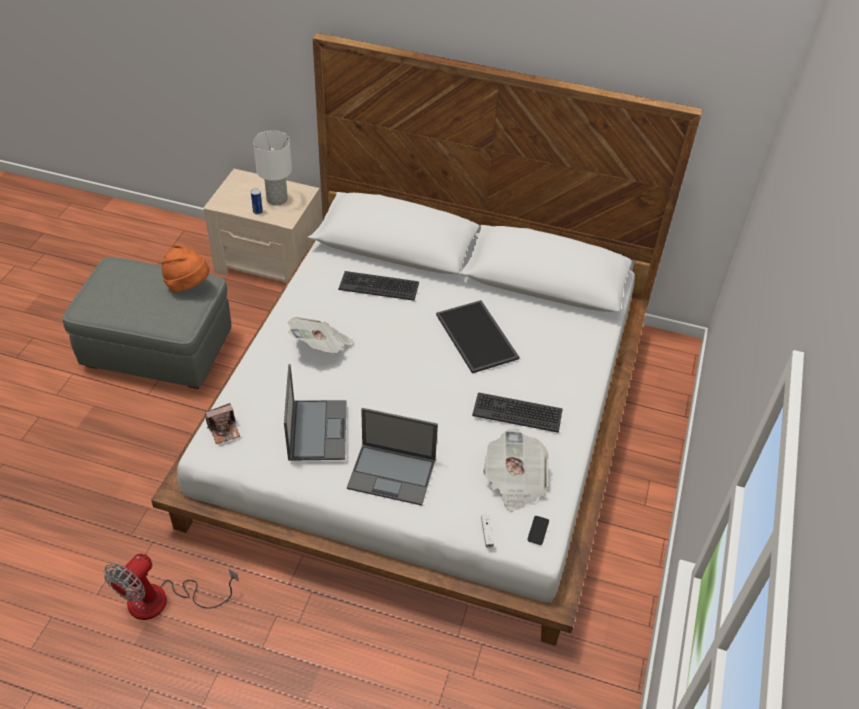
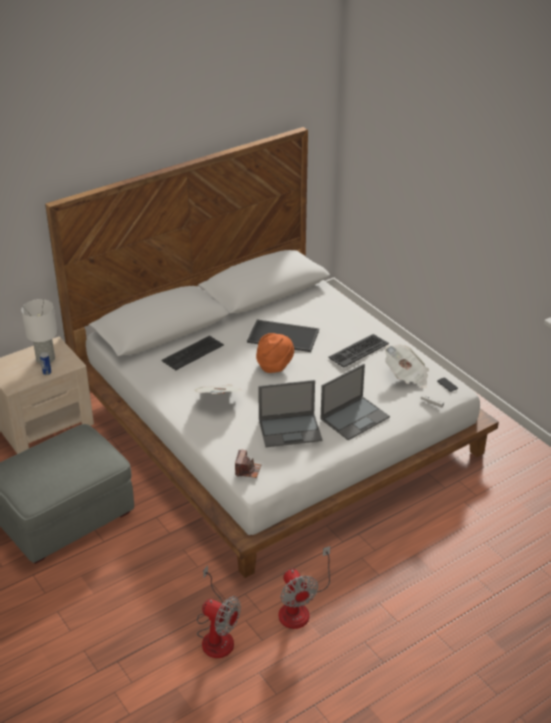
camera: 50 degrees left, 10 degrees down
(81, 551) = (216, 635): none -> fan
(188, 285) = (75, 439): orange hat -> orange hat (275, 365)
(317, 429) = (290, 430): laptop -> laptop turned 135 degrees clockwise

